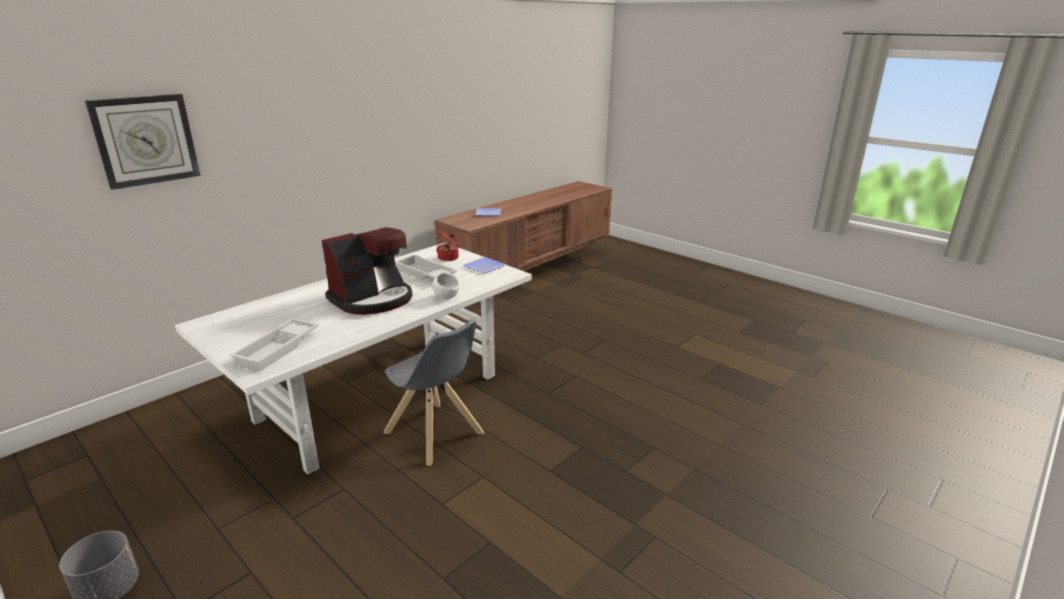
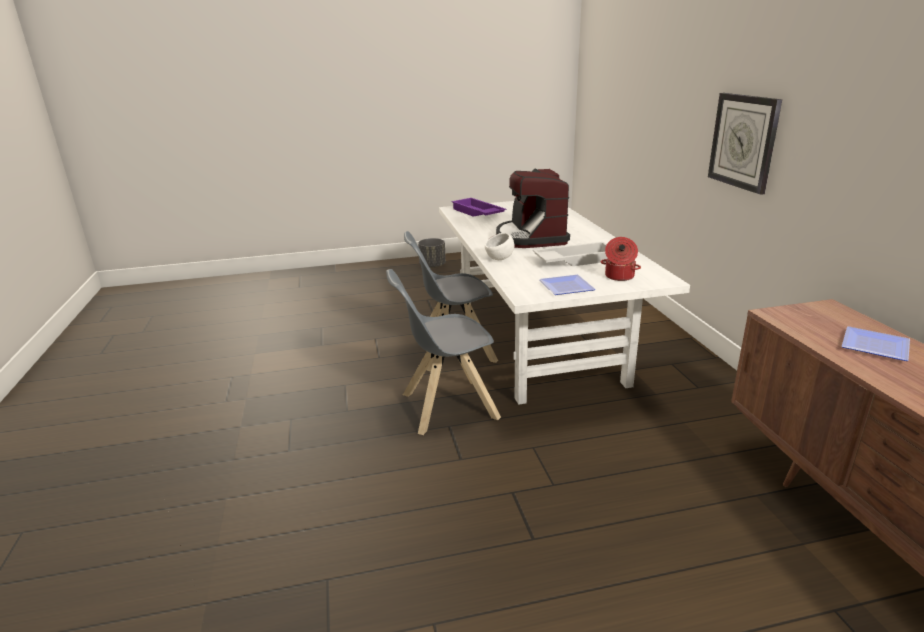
camera: 125 degrees right, 0 degrees up
(145, 140) = (648, 71): wall clock -> wall clock (743, 141)
(278, 349) = (477, 213): white tray -> purple tray
(527, 402) = (446, 407): none -> grey chair

